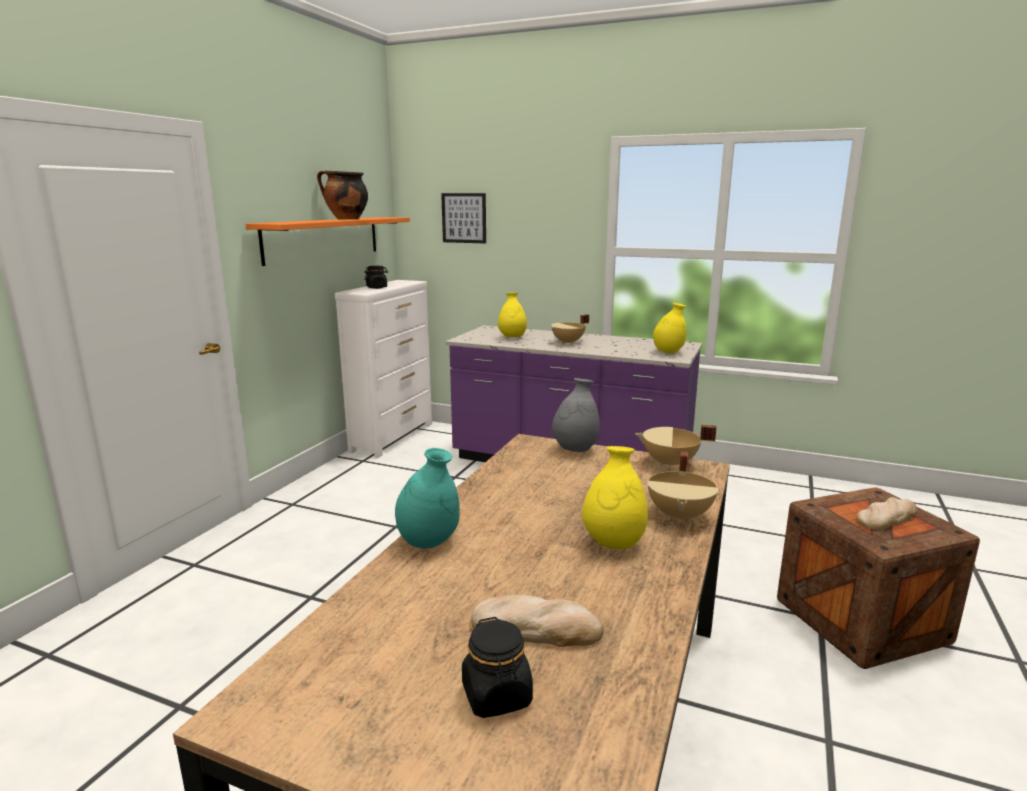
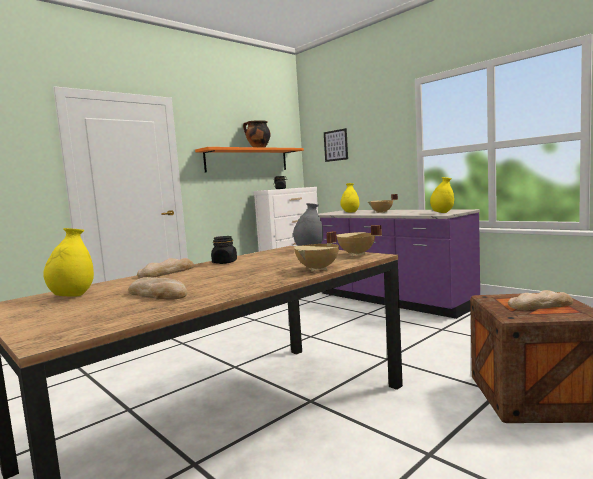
camera: 25 degrees right, 10 degrees down
(428, 542) = (167, 272): turquoise vase -> bread
(497, 696) = (99, 308): black jar -> black jar (224, 262)
(613, 543) = (257, 275): yellow vase -> yellow vase (72, 296)

